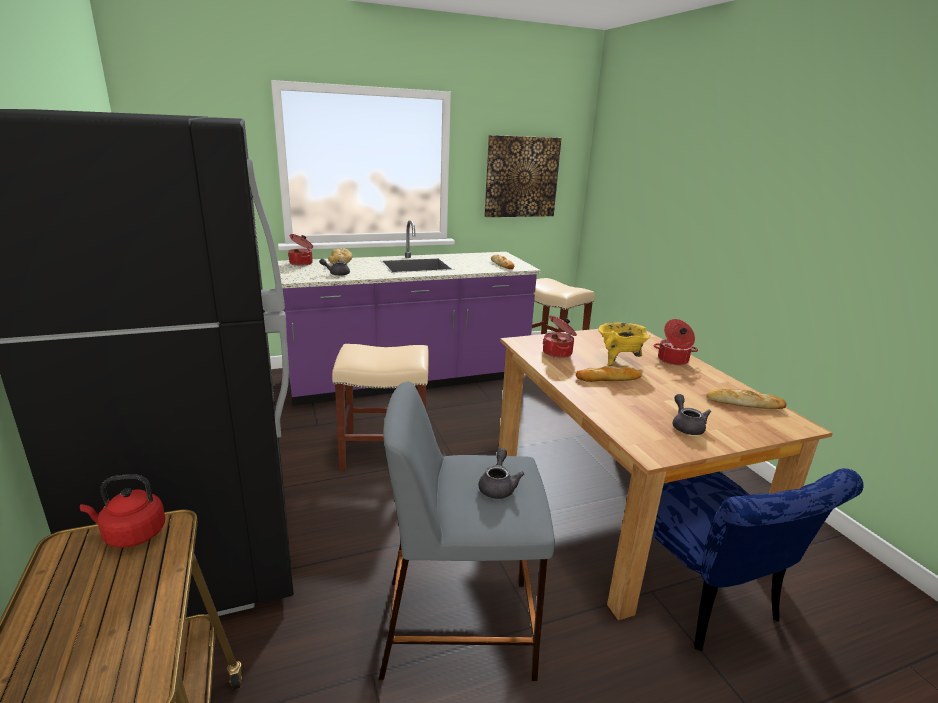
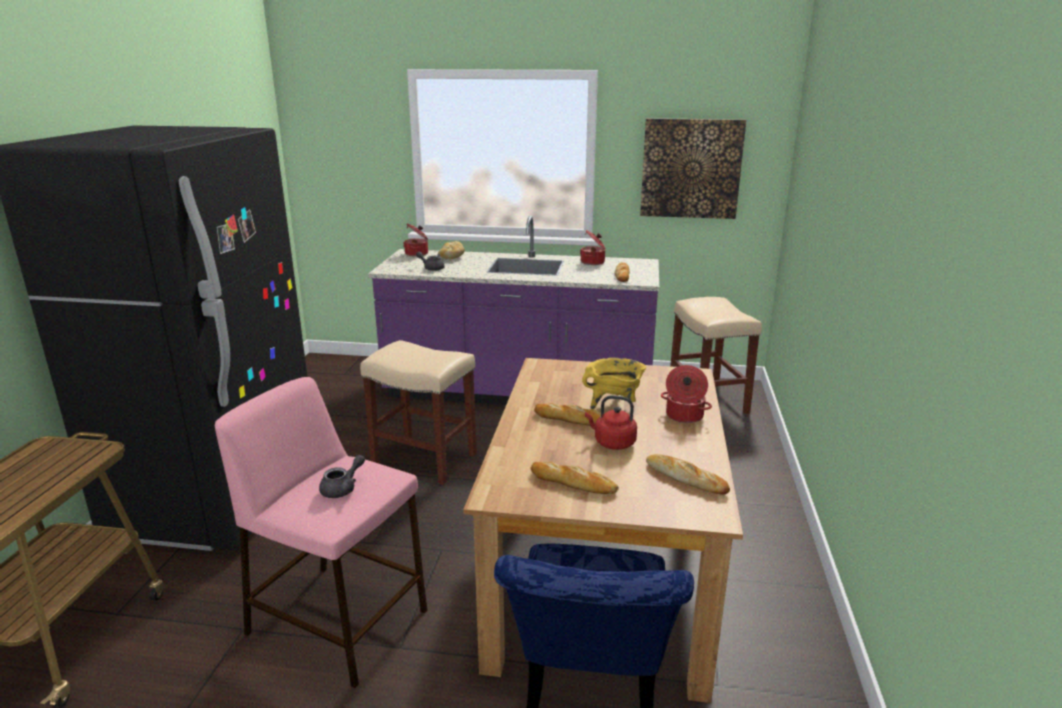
camera: 30 degrees right, 0 degrees up
(131, 534) = (77, 449): red kettle -> red kettle (612, 443)
(460, 625) = (340, 622): grey stool -> pink stool
(558, 353) = (561, 383): cooking pot -> cooking pot (593, 262)
(686, 426) = (573, 483): grey teapot -> bread

